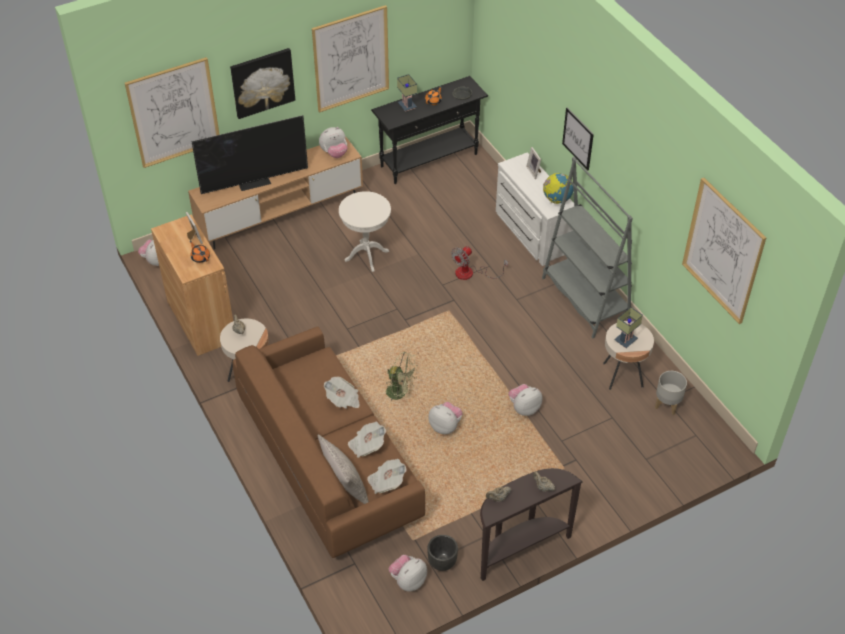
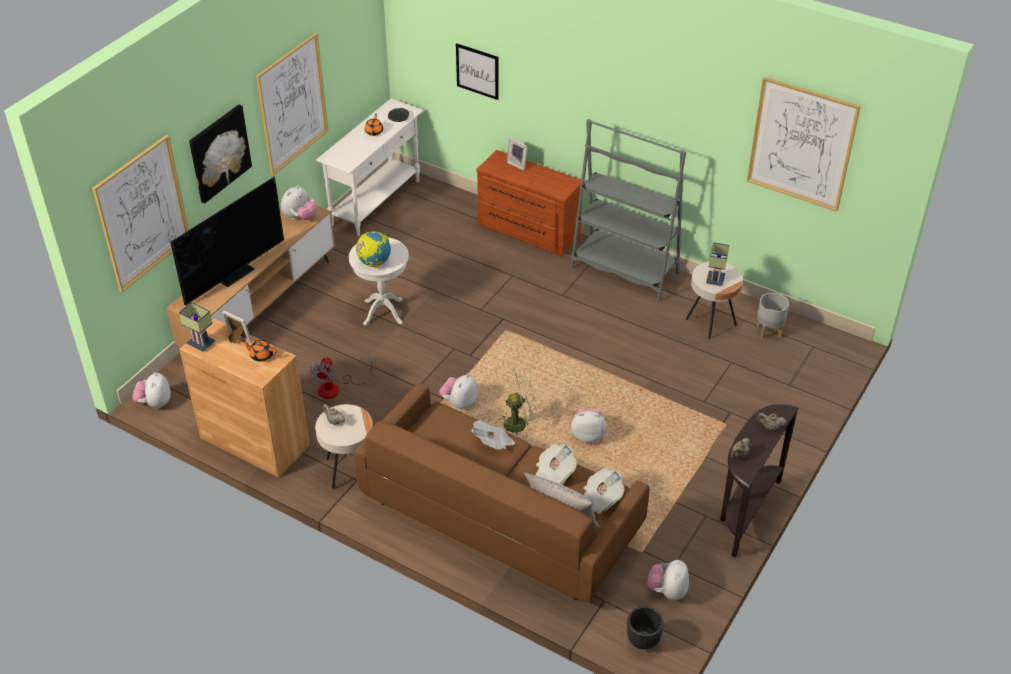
camera: 30 degrees left, 5 degrees down
(408, 106) = (352, 144): table lamp -> table lamp (202, 343)
(429, 160) = (376, 202): black console table -> white console table
(442, 563) = (686, 559): black planter -> black planter (643, 641)
(471, 273) = (500, 289): fan -> fan (336, 388)
(524, 408) = (647, 387): plush toy -> plush toy (459, 403)
(530, 233) = (527, 232): white dresser -> brown dresser
(557, 199) = (559, 180): globe -> globe (374, 262)
(578, 138) = (571, 106): picture -> picture (477, 71)

